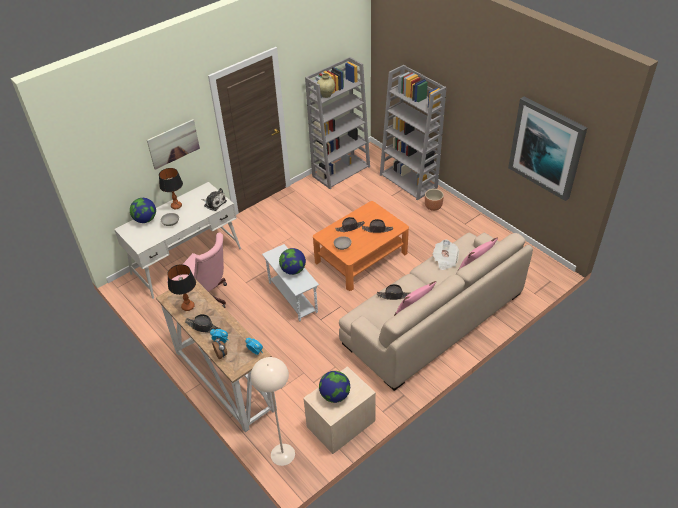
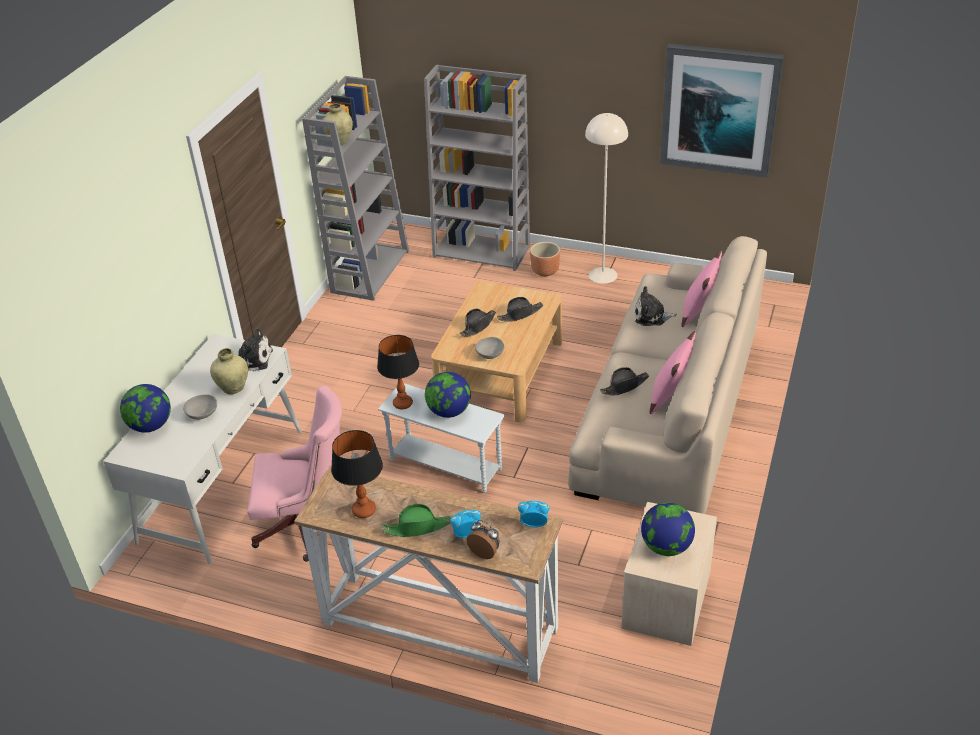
camera: 30 degrees left, 5 degrees down
(173, 144) = (159, 273): picture -> none
(176, 206) = (189, 386): table lamp -> table lamp (402, 403)
(194, 215) = (233, 388): none -> beige vase
(203, 327) = (418, 527): black hat -> green hat
(283, 454) = (621, 684): beige floor lamp -> beige floor lamp (603, 275)
(361, 257) = (500, 372): orange coffee table -> beige coffee table
(445, 260) = (651, 316): newspaper -> plush toy

